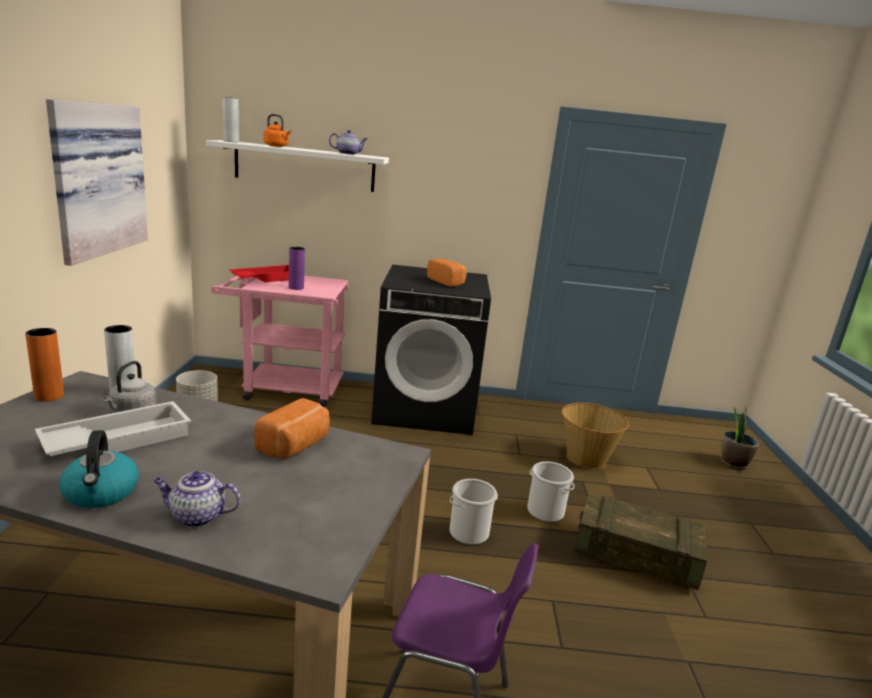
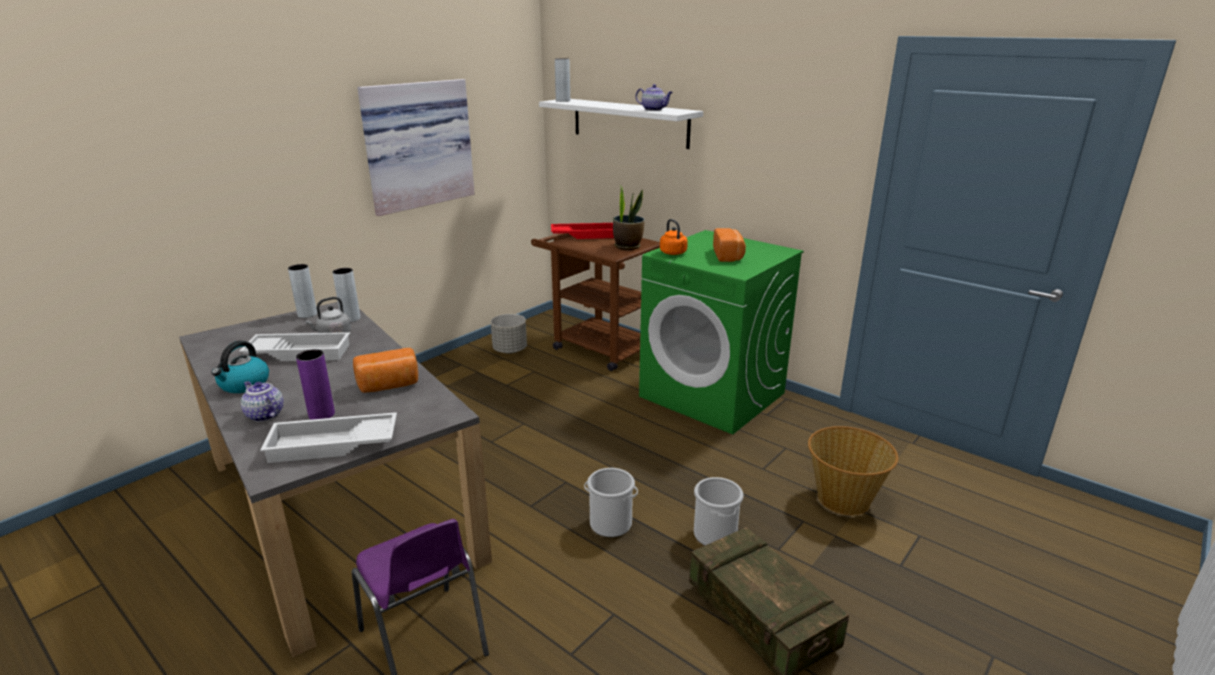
camera: 40 degrees right, 5 degrees up
(49, 396) = (307, 314): orange vase -> grey vase
(277, 146) = (597, 104): orange kettle -> orange kettle (674, 253)
(284, 389) = (597, 346): pink cart -> brown cart
(296, 288) = (596, 247): purple vase -> purple vase (321, 414)
(339, 519) = (332, 445): none -> white tray
(425, 409) = (713, 395): black washing machine -> green washing machine
(733, 463) = (1083, 578): potted plant -> potted plant (628, 246)

